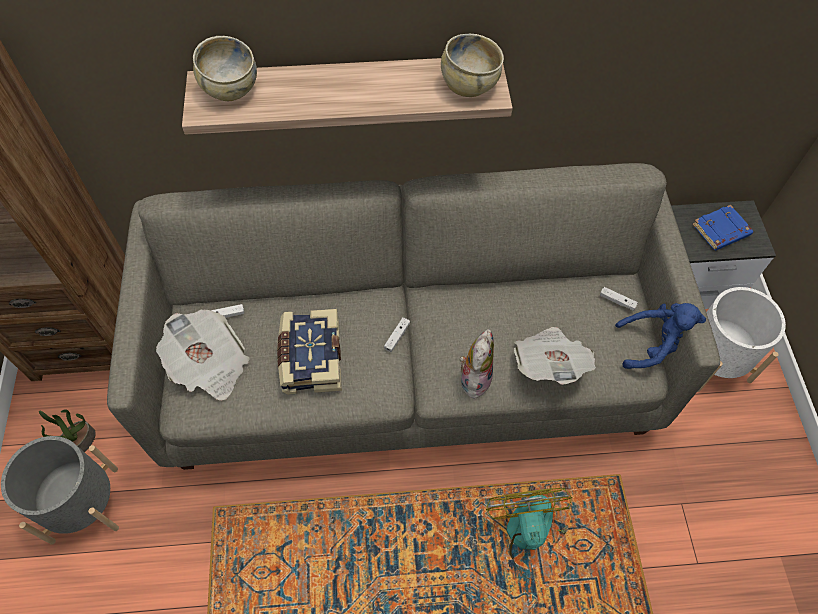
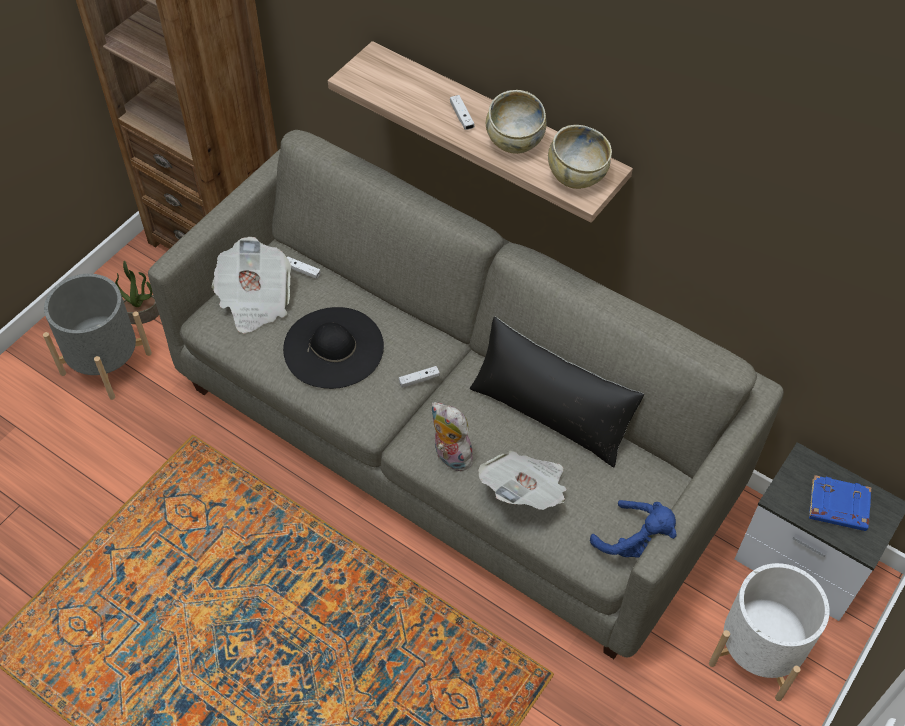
camera: 40 degrees right, 5 degrees down
(230, 89) = (388, 72): beige bowl -> beige bowl (514, 141)
(310, 358) = (333, 347): book -> black hat
(474, 378) = (450, 456): plush toy -> plush toy turned 105 degrees counterclockwise
(509, 294) = (550, 412): none -> black pillow
(533, 537) = (422, 659): fan -> none
(617, 301) = (645, 486): white game controller -> white game controller (462, 117)

